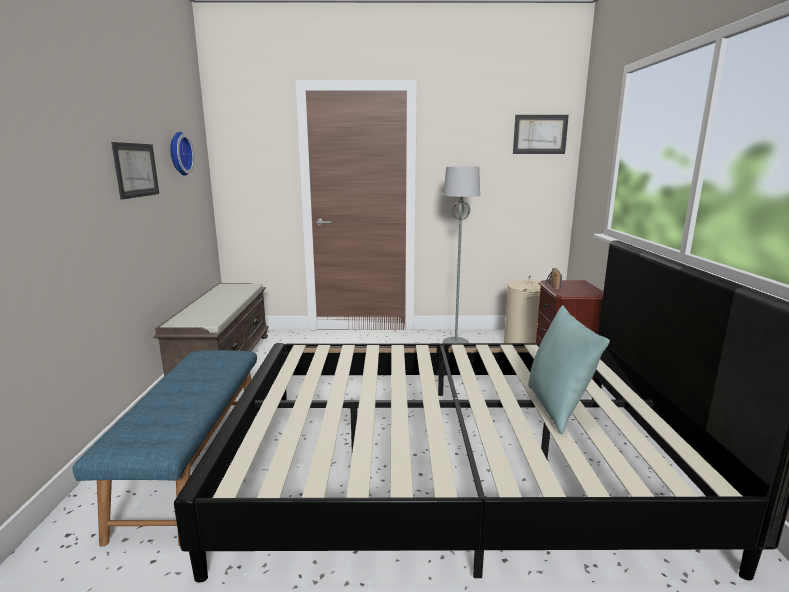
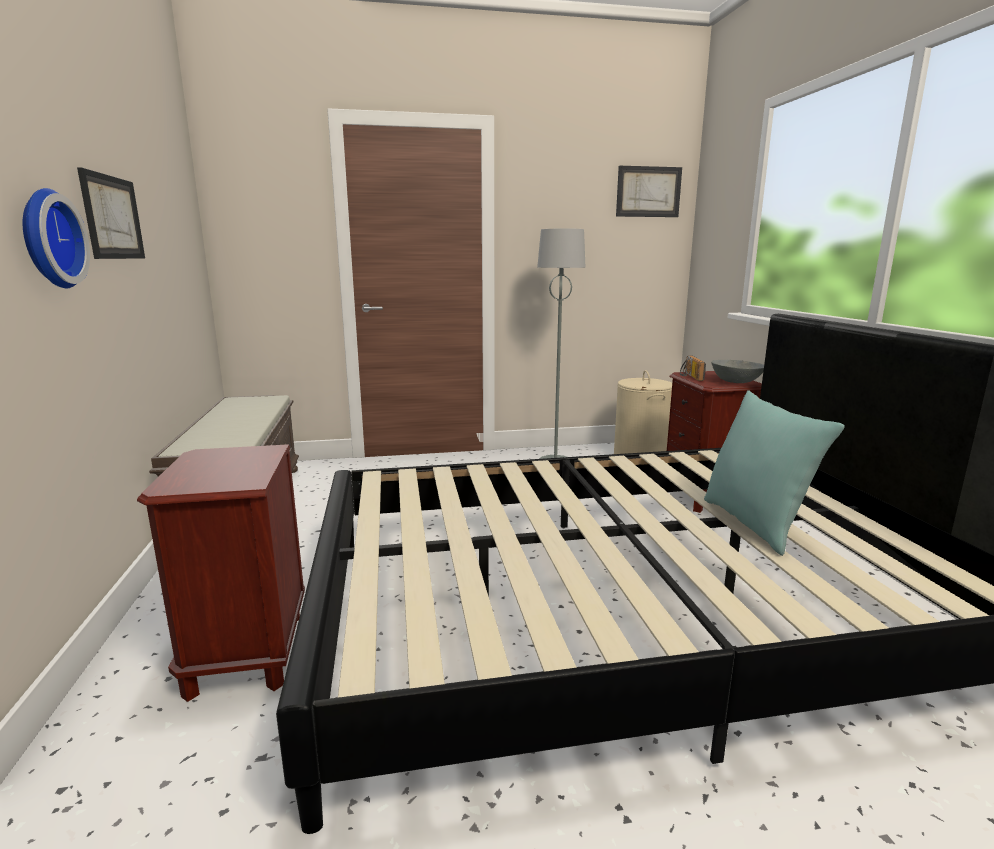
camera: 10 degrees left, 0 degrees up
(178, 153) = (165, 203): wall clock -> wall clock (47, 239)
(195, 465) = (247, 654): blue bench -> brown nightstand
(586, 291) = (736, 381): none -> grey bowl

